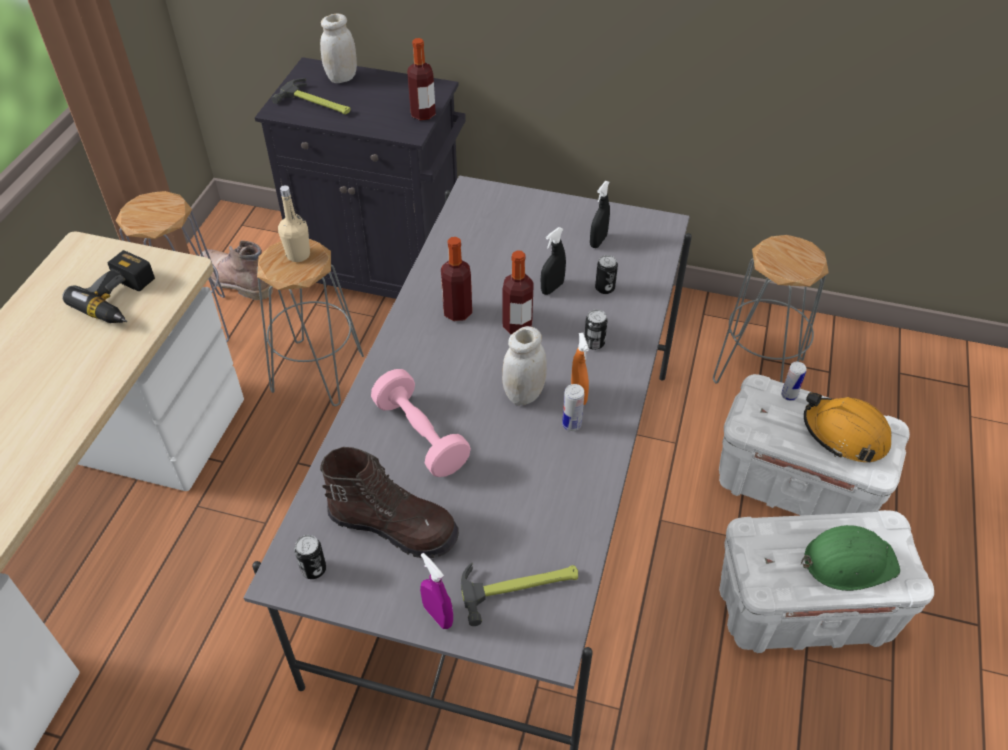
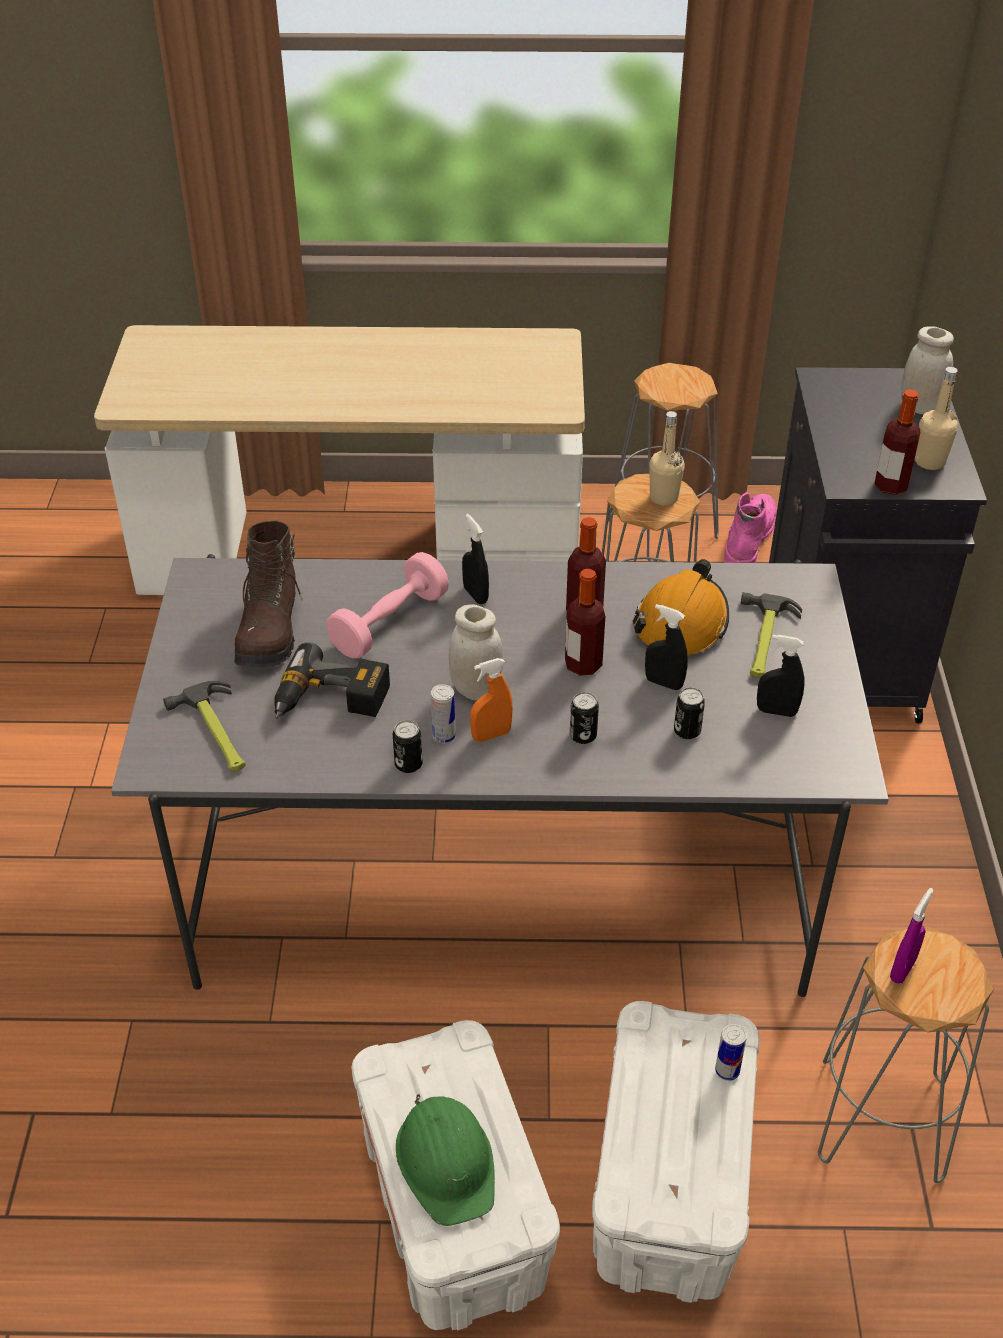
camera: 75 degrees right, 5 degrees down
(122, 300) = (498, 387): power drill -> power drill (330, 702)
(234, 280) = (748, 538): brown boot -> pink boot
(313, 569) = (210, 590): can -> can (408, 764)
(316, 103) = (852, 402): hammer -> hammer (764, 640)
(406, 91) = (929, 462): none -> beige bottle
(408, 372) = (475, 595): none -> black spray bottle
(438, 615) = (174, 681): purple spray bottle -> purple spray bottle (902, 969)
(845, 434) = (678, 1150): orange hard hat -> orange hard hat (681, 623)

